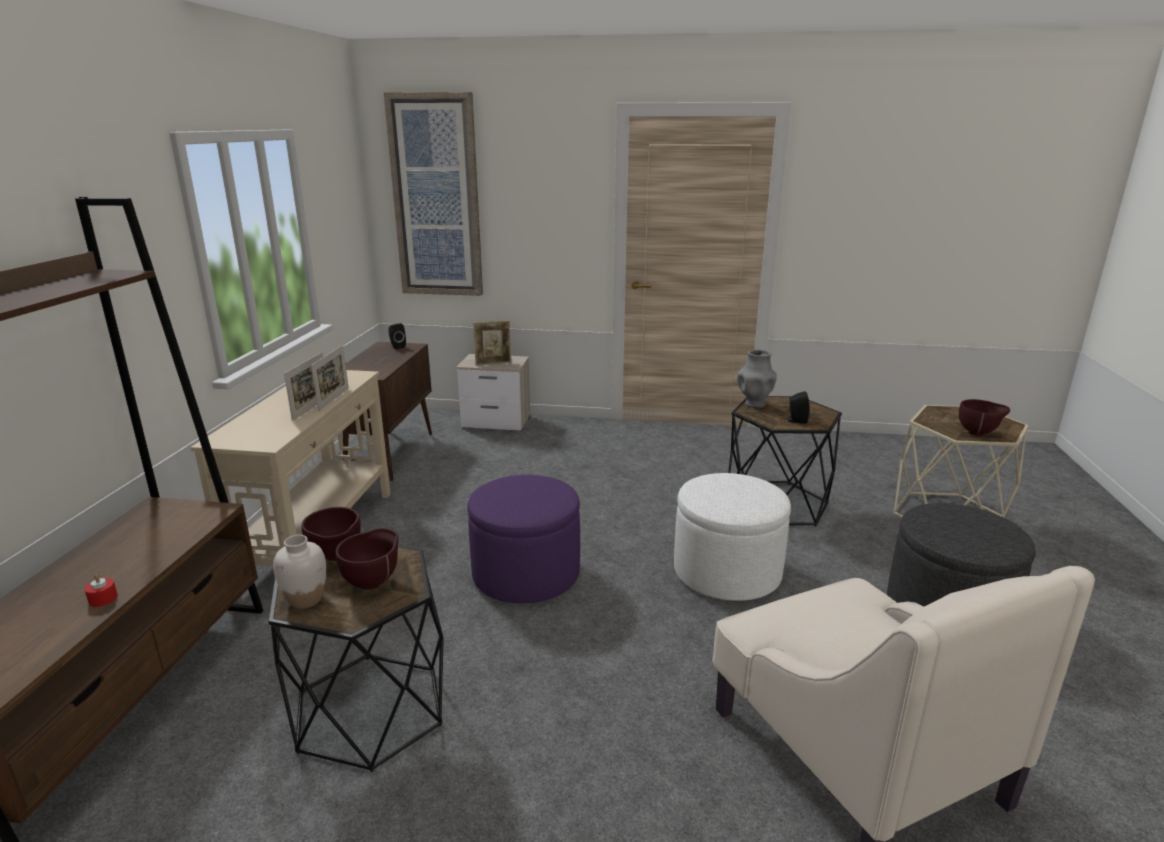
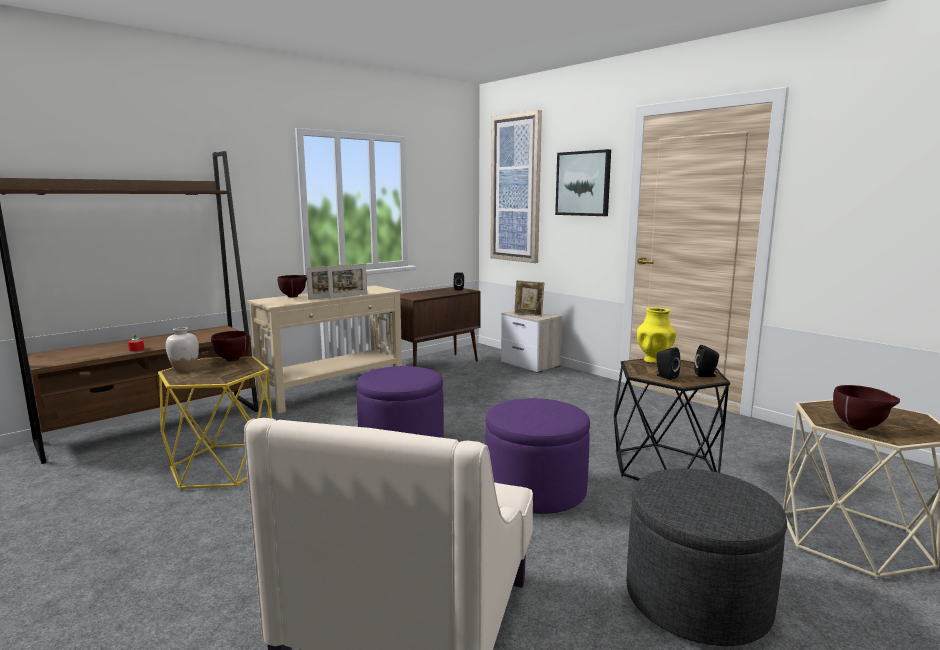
camera: 40 degrees right, 10 degrees down
(370, 709) = (224, 466): black side table -> yellow side table
(373, 582) = (220, 372): brown bowl -> brown bowl (294, 296)
(546, 194) = (583, 183): none -> picture
(727, 572) = (535, 491): white ottoman -> purple ottoman
(754, 404) = (654, 361): grey vase -> yellow vase
(817, 410) = (706, 375): none -> black speaker

